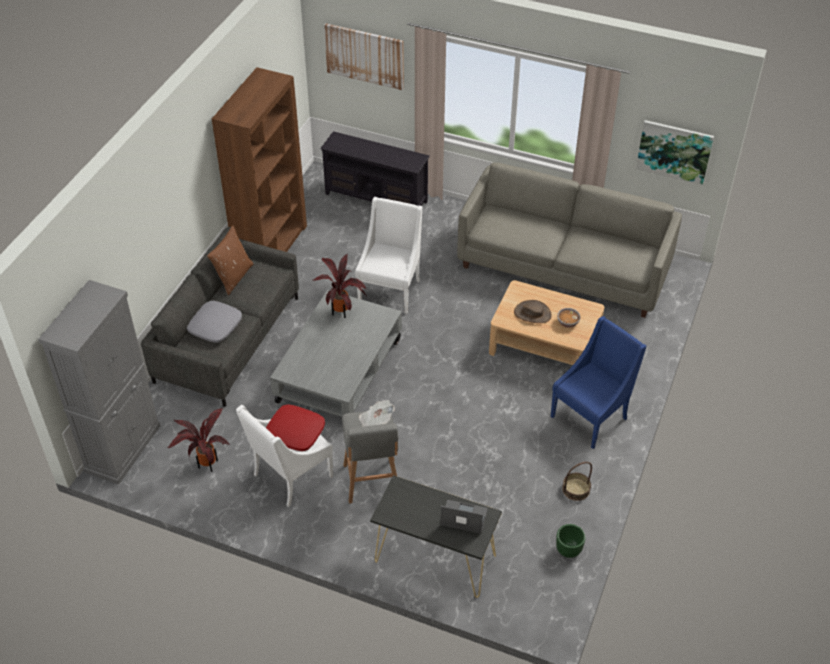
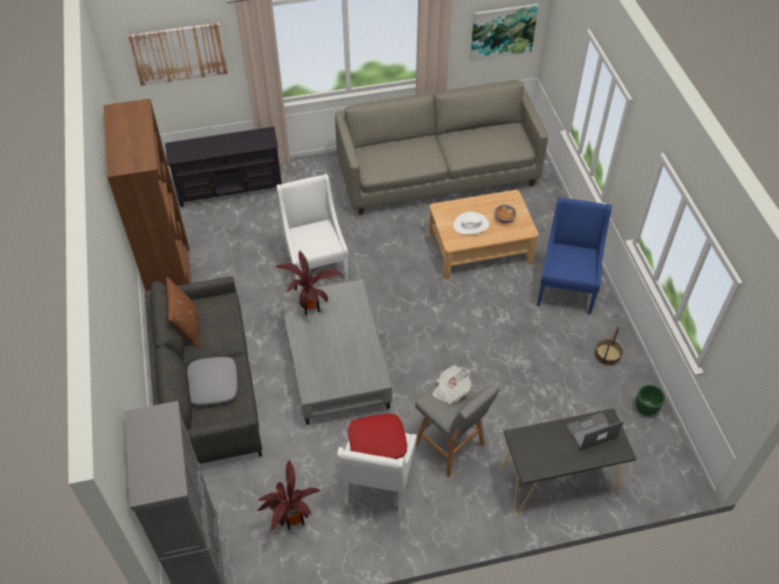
camera: 35 degrees left, 5 degrees up
(532, 313) = (471, 225): brown hat -> white hat

